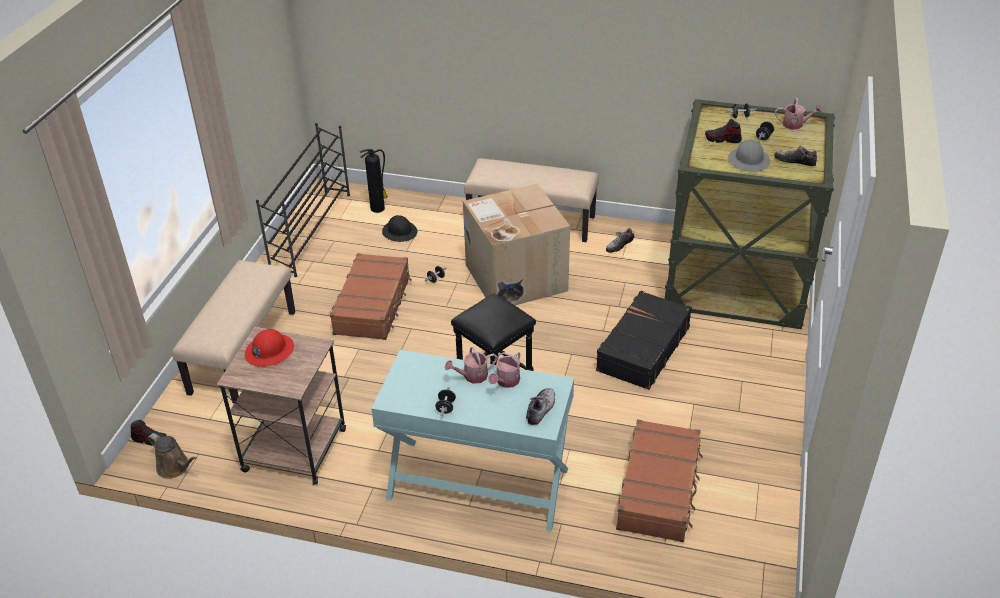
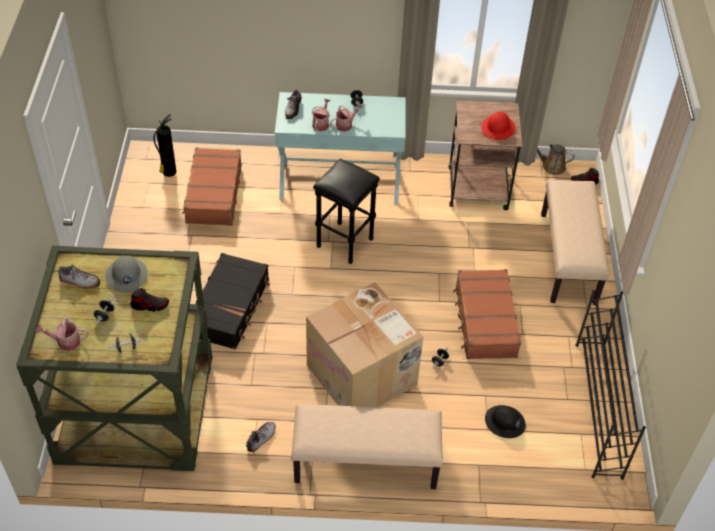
camera: 165 degrees right, 10 degrees up
(378, 208) = (547, 458): fire extinguisher -> fire extinguisher (168, 172)

